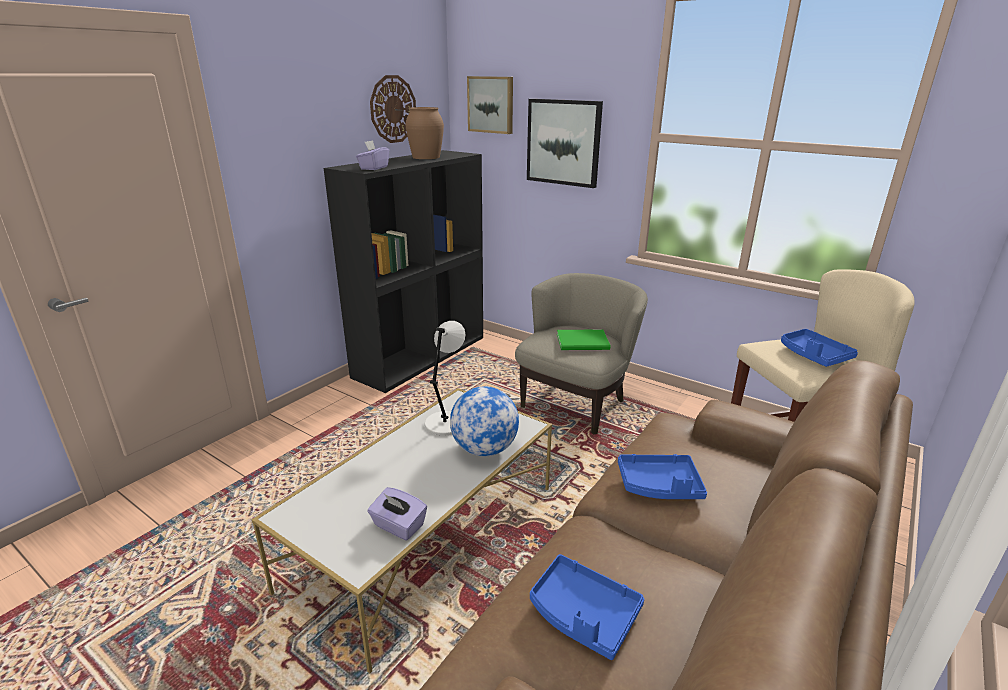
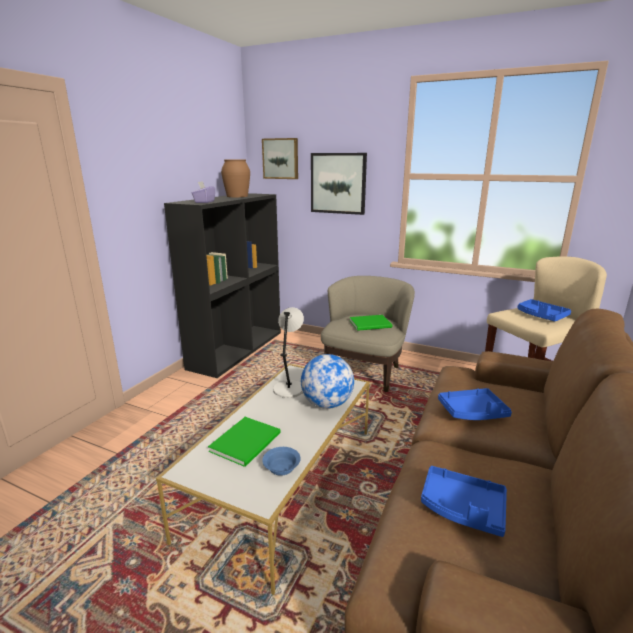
camera: 10 degrees left, 5 degrees down
(370, 488) = (248, 441): none -> green book
(393, 109) = (210, 161): wall clock -> none
(398, 526) = (282, 467): purple tissue box -> blue bowl

